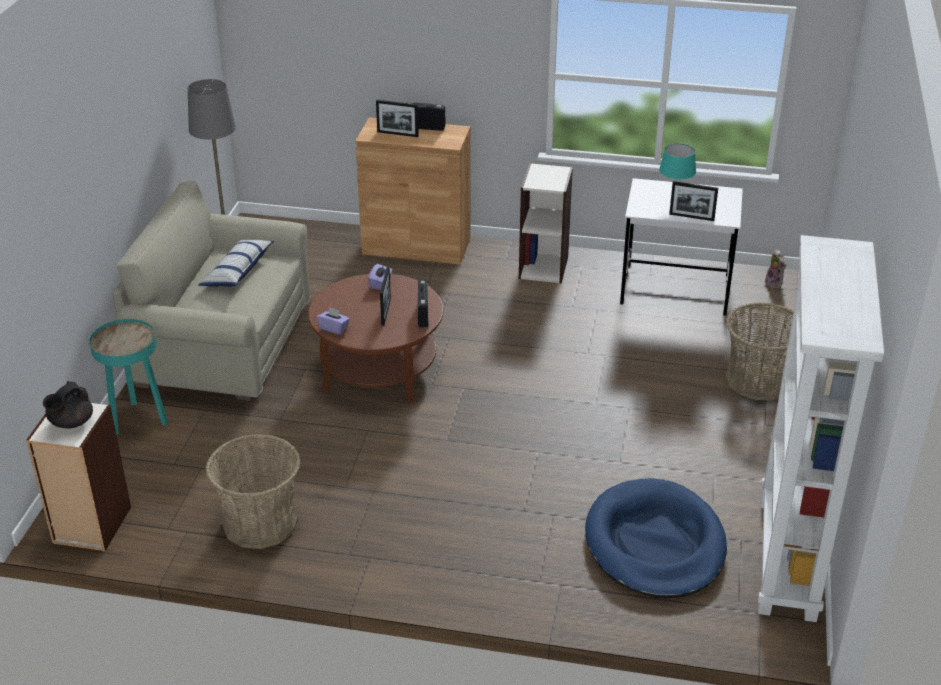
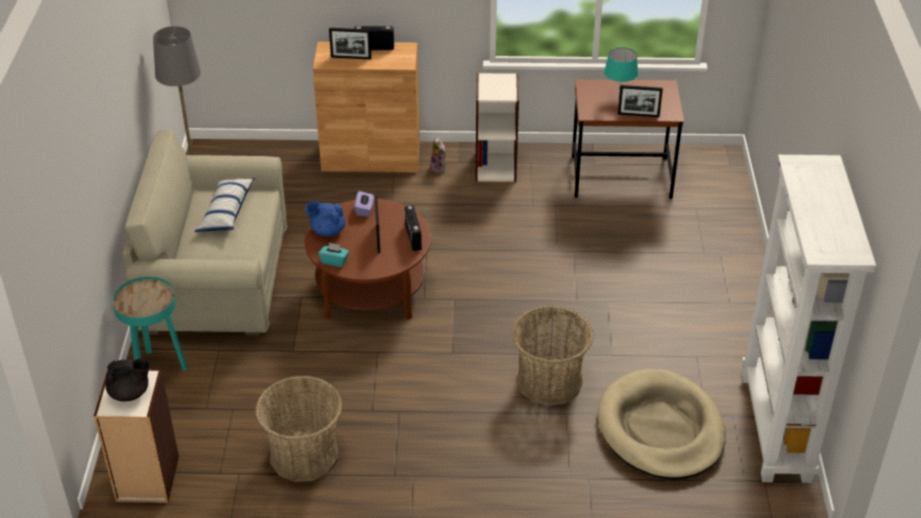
camera: 10 degrees left, 5 degrees up
(71, 423) = (130, 393): black teapot -> black teapot turned 120 degrees counterclockwise
(334, 328) = (334, 261): purple tissue box -> turquoise tissue box
(335, 299) = (327, 231): none -> blue teapot
(655, 544) = (661, 429): blue dog bed -> beige dog bed
(676, 289) = (621, 177): white desk -> brown desk
(758, 380) = (714, 260): basket -> basket (549, 381)
(775, 284) = (708, 162): plush toy -> plush toy (439, 168)

